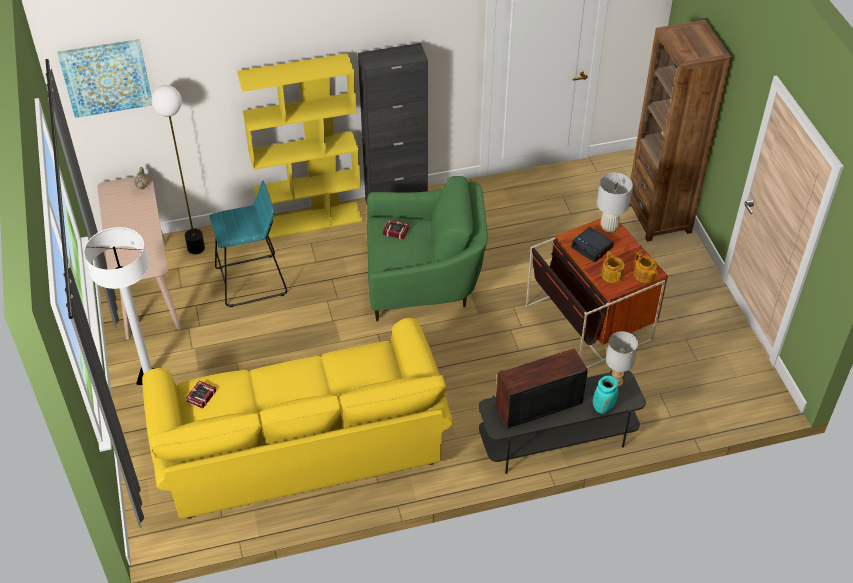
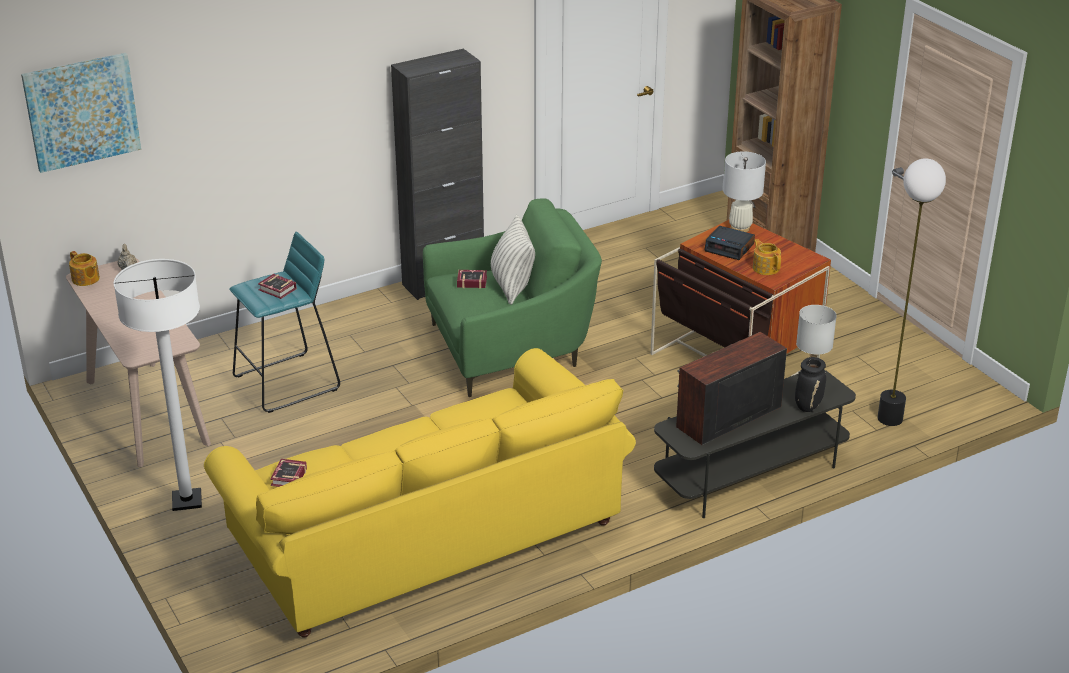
camera: 15 degrees left, 15 degrees down
(196, 248) = (197, 361): floor lamp -> floor lamp (890, 419)
(241, 225) = (278, 290): none -> book
(310, 220) = (339, 313): yellow bookcase -> none
(425, 240) = (512, 286): none -> pillow
(603, 407) = (808, 406): turquoise vase -> black vase
(644, 275) = (804, 263): teapot -> teapot (85, 279)

